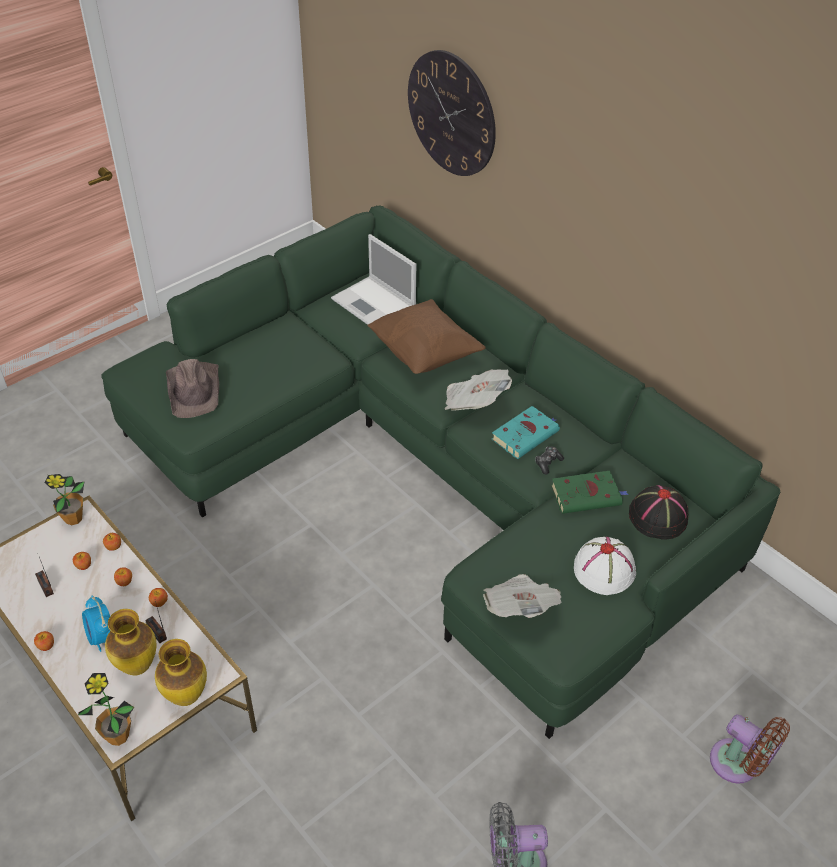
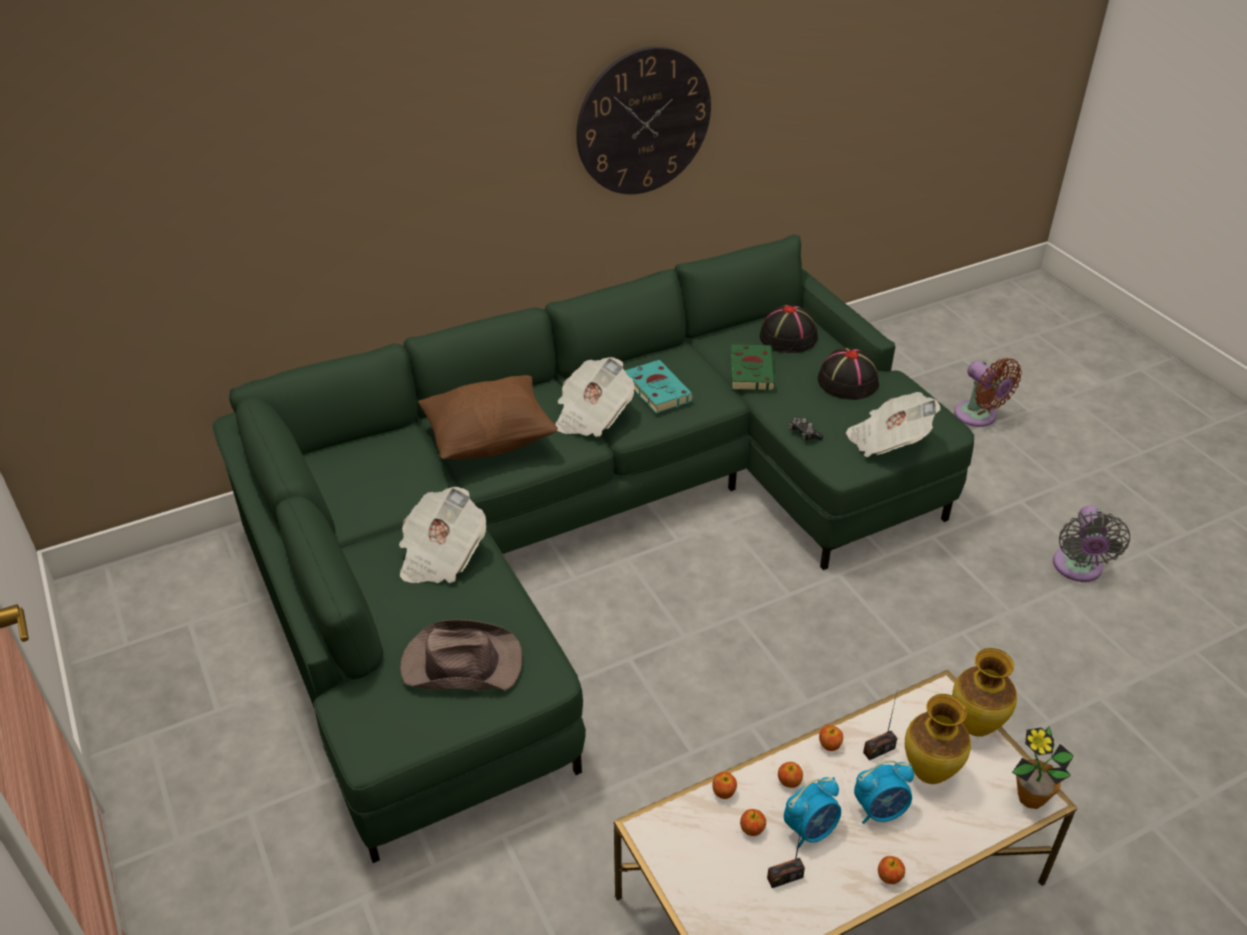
camera: 75 degrees left, 5 degrees down
(73, 518) = (658, 841): potted plant -> none
(84, 598) = (810, 830): none -> alarm clock
(292, 359) = (440, 556): none -> newspaper
(374, 304) = (371, 464): laptop -> none
(451, 114) = (291, 193): wall clock -> wall clock (643, 122)
(548, 463) = (701, 384): game controller -> game controller (804, 434)
(604, 569) = (847, 381): white hat -> black hat
(738, 765) = (978, 417): brown fan -> brown fan turned 90 degrees clockwise

